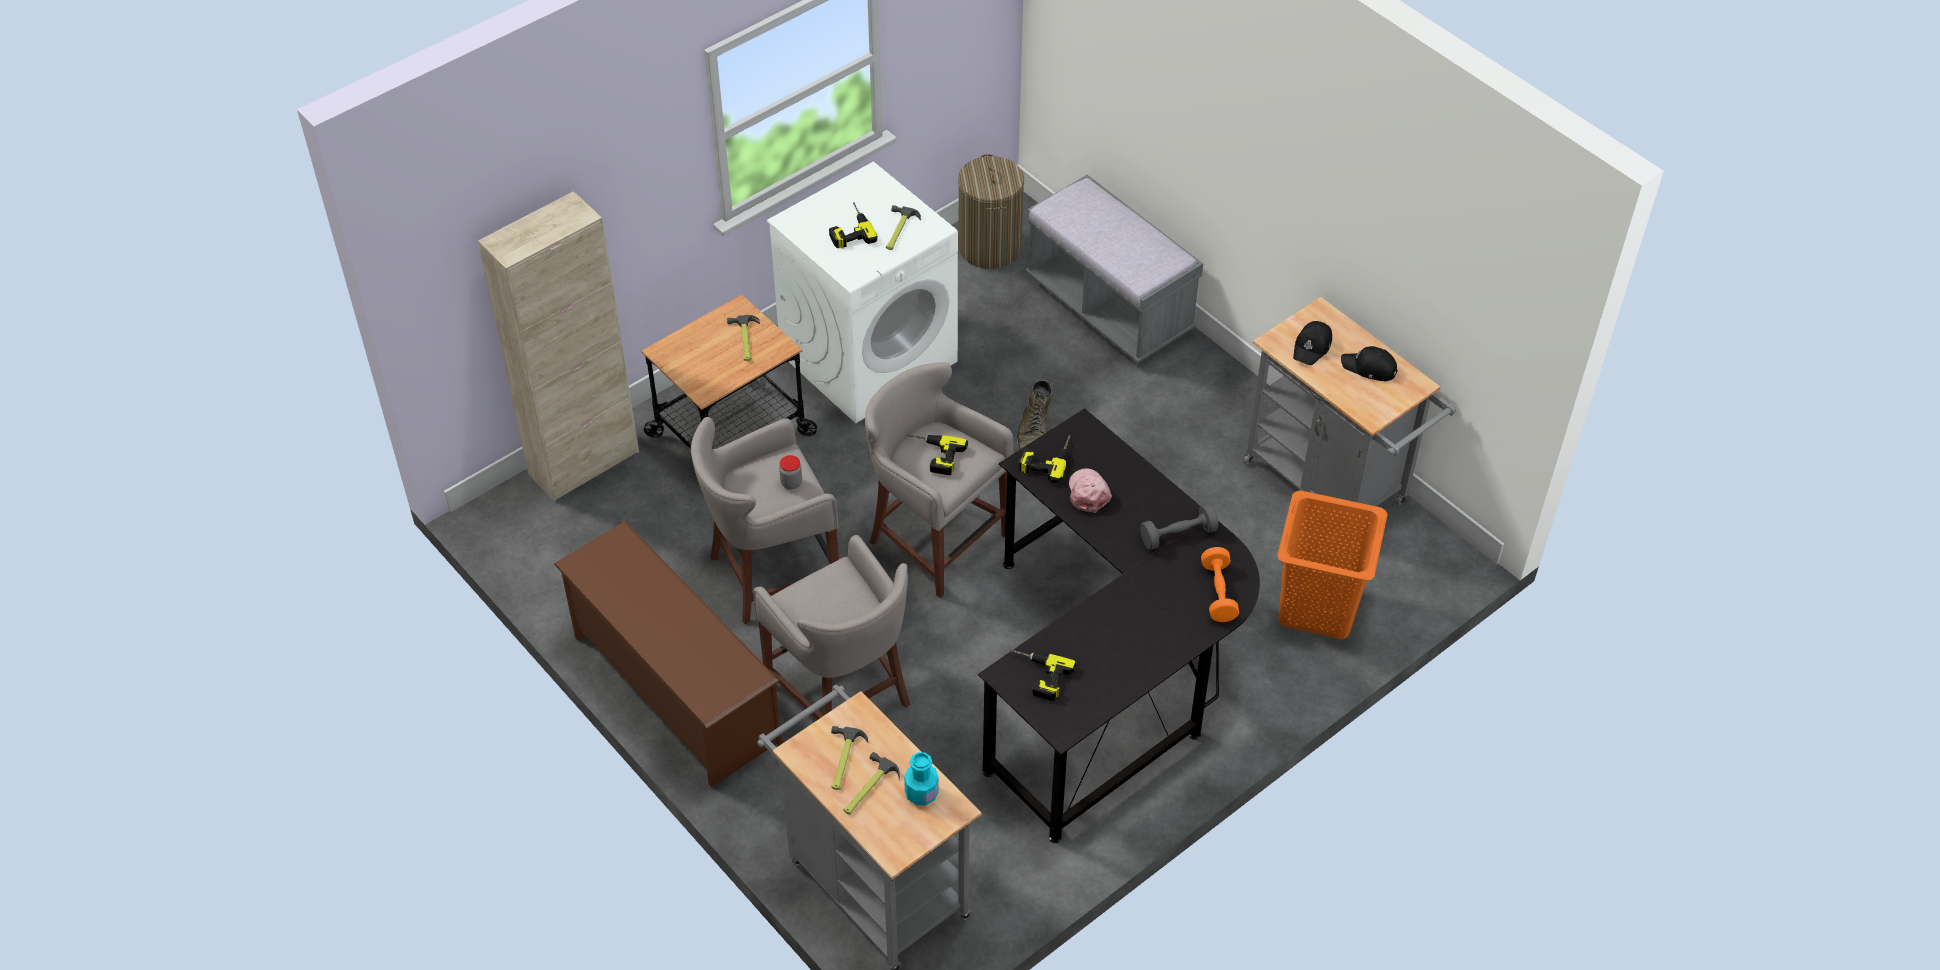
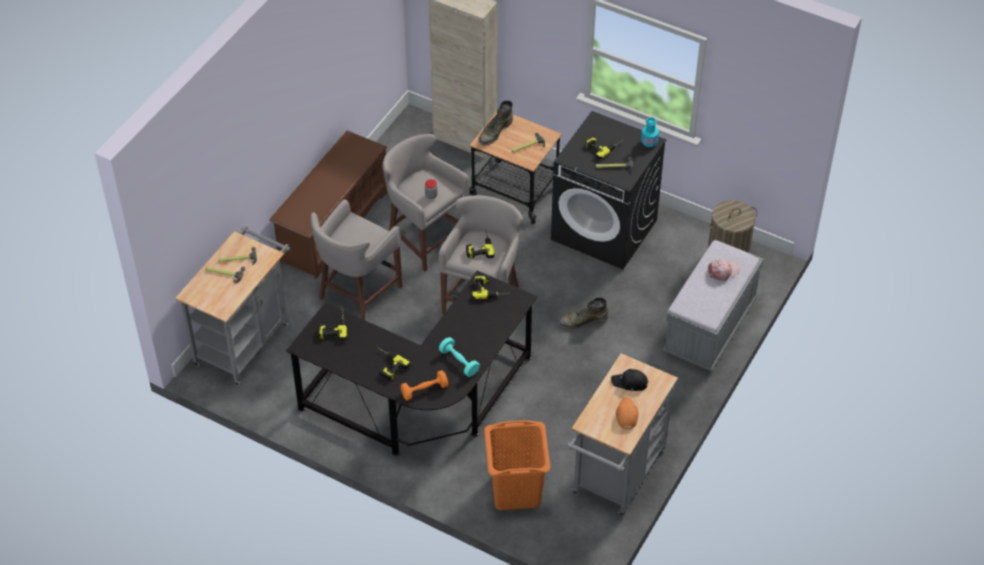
camera: 70 degrees right, 0 degrees up
(690, 368) = (495, 131): none -> green boot
(869, 357) = (605, 230): white washing machine -> black washing machine
(921, 793) = (228, 294): turquoise bottle -> turquoise bottle (649, 142)
(1088, 492) = (473, 314): pink cap -> pink cap (723, 271)
(1148, 626) = (387, 365): none -> power drill
(1178, 535) = (459, 362): grey dumbbell -> turquoise dumbbell
(1369, 368) = (626, 415): black cap -> orange cap

